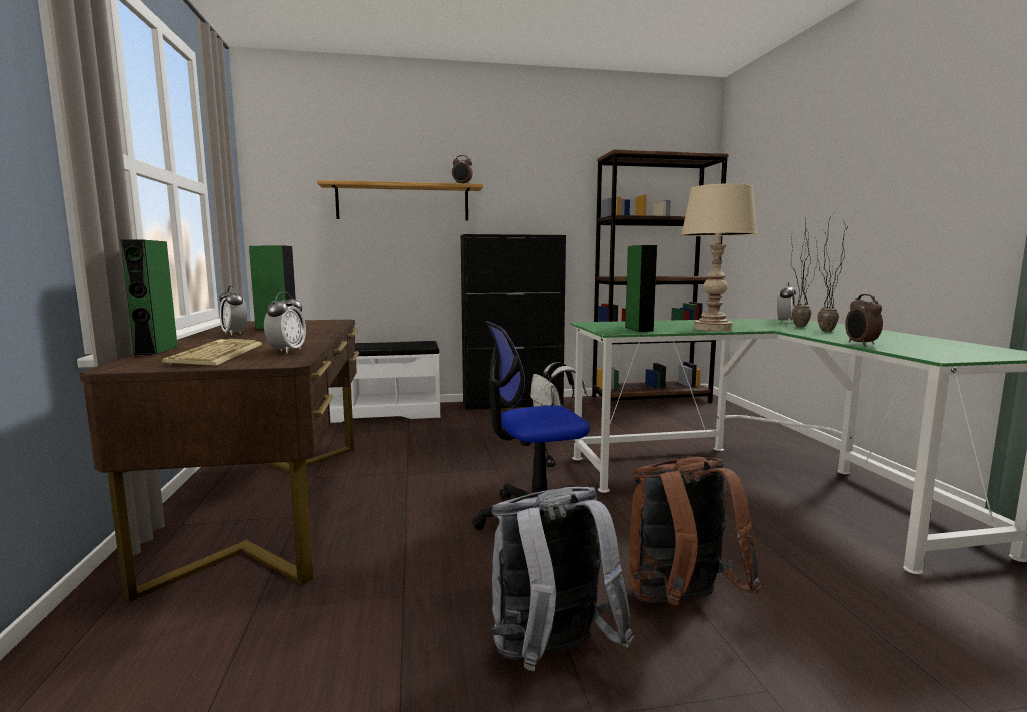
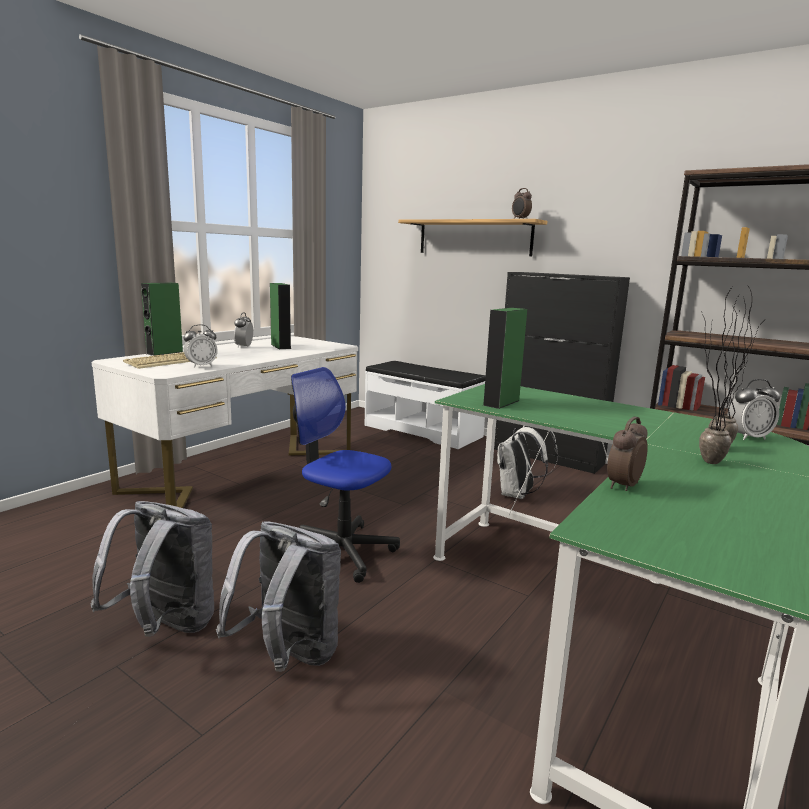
camera: 45 degrees right, 5 degrees up
(272, 503) = (245, 471): brown desk -> white desk
(680, 603) = (288, 656): brown backpack -> grey backpack
(712, 329) = (579, 421): beige table lamp -> none

